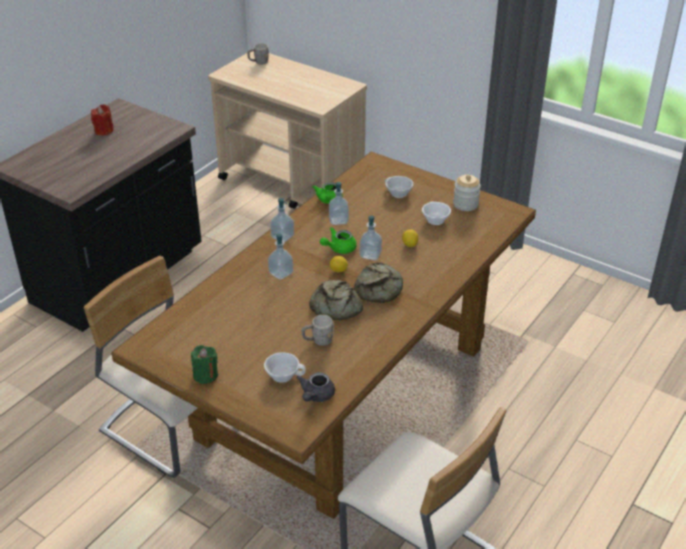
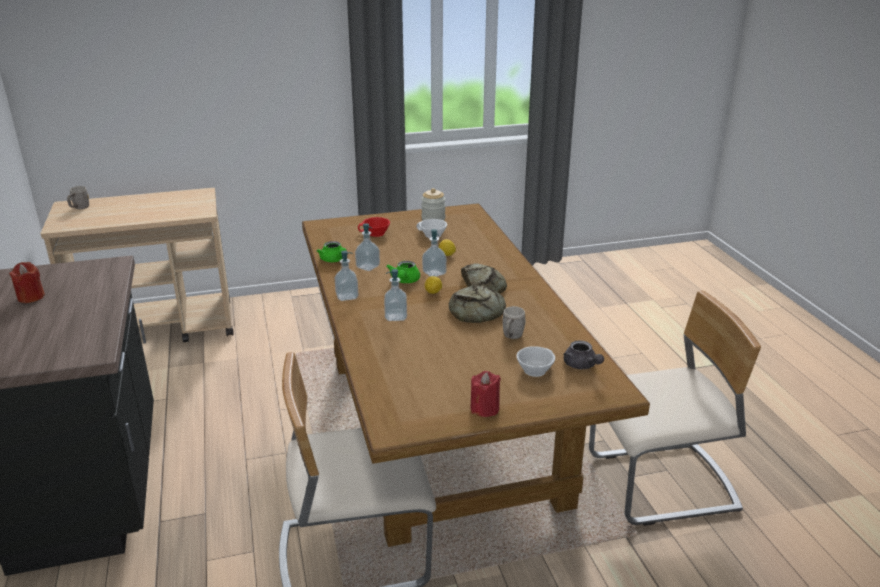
camera: 50 degrees left, 10 degrees down
(205, 375) = (484, 408): green candle -> red candle
(397, 193) = (375, 234): white cup -> red cup

